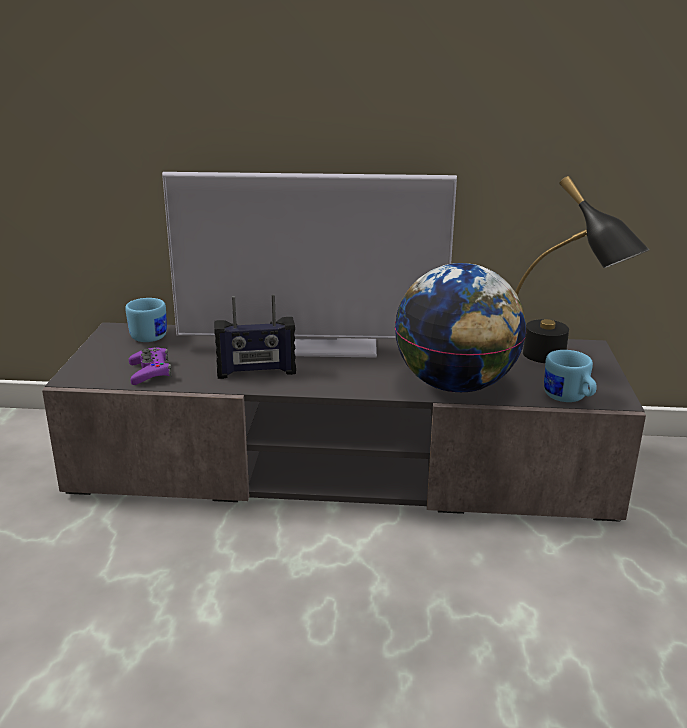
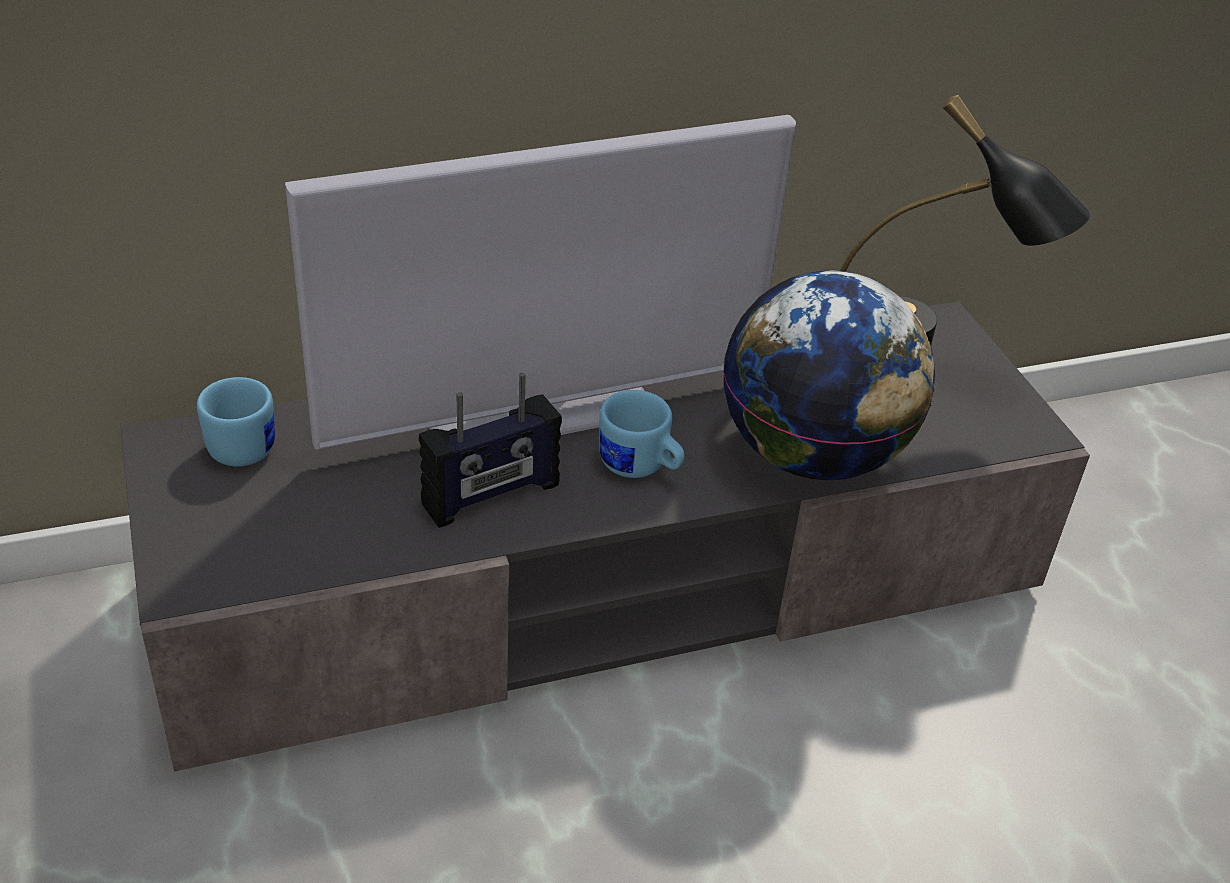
camera: 25 degrees left, 15 degrees up
(150, 372) = (309, 539): purple game controller -> none
(568, 399) = (979, 446): blue mug -> blue mug (640, 468)

